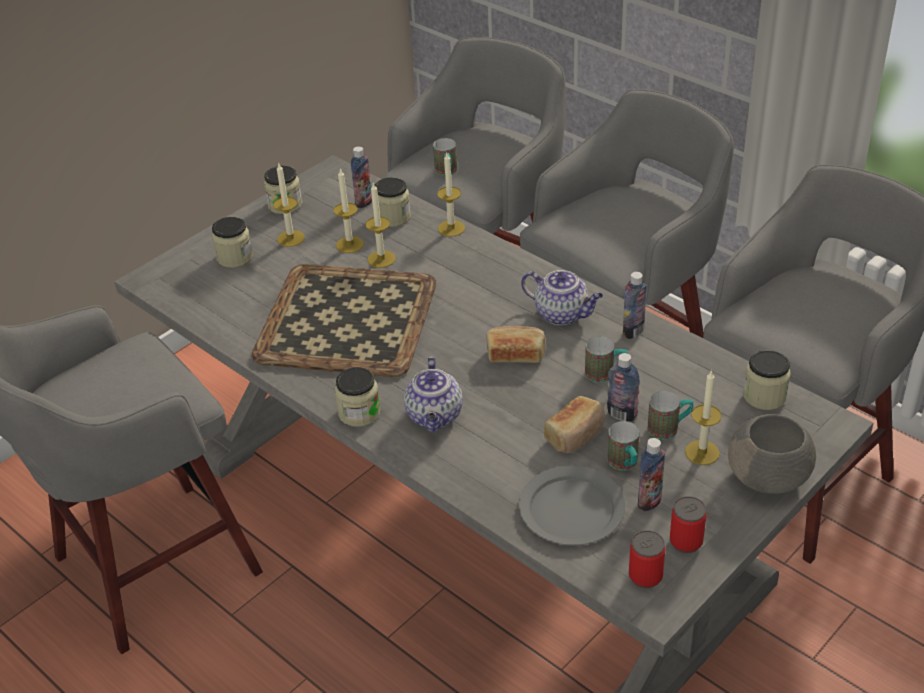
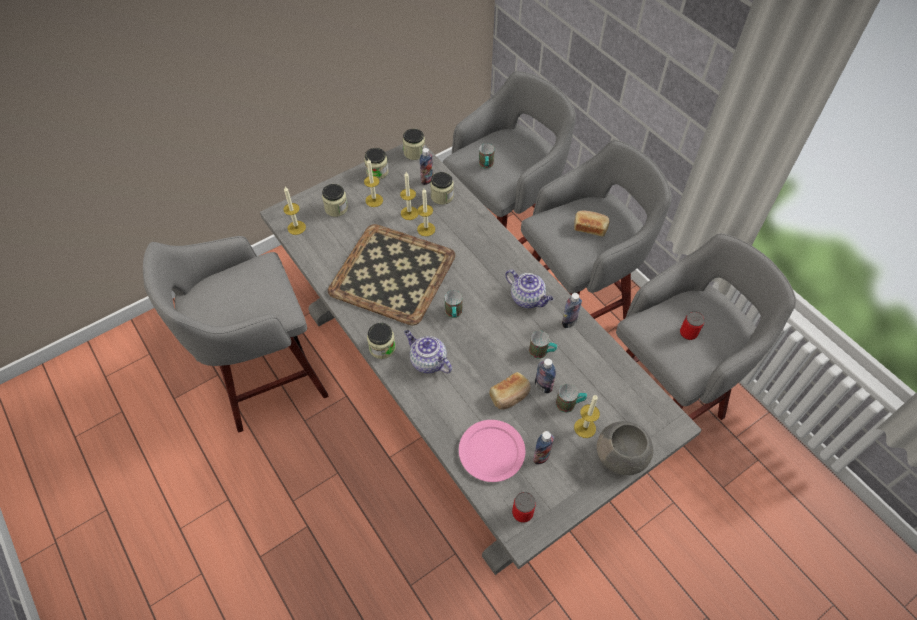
camera: 10 degrees right, 15 degrees up
(435, 416) = (427, 361): teapot -> teapot turned 120 degrees clockwise
(451, 228) = (476, 213): candle -> candle (296, 227)
(515, 354) = (490, 324): bread -> bread (590, 227)
(572, 509) = (492, 452): grey plate -> pink plate
(625, 465) = (534, 426): mug -> mug (453, 314)
(686, 541) = (555, 493): can -> can (688, 333)
(764, 396) = (637, 393): jar -> jar (414, 152)

